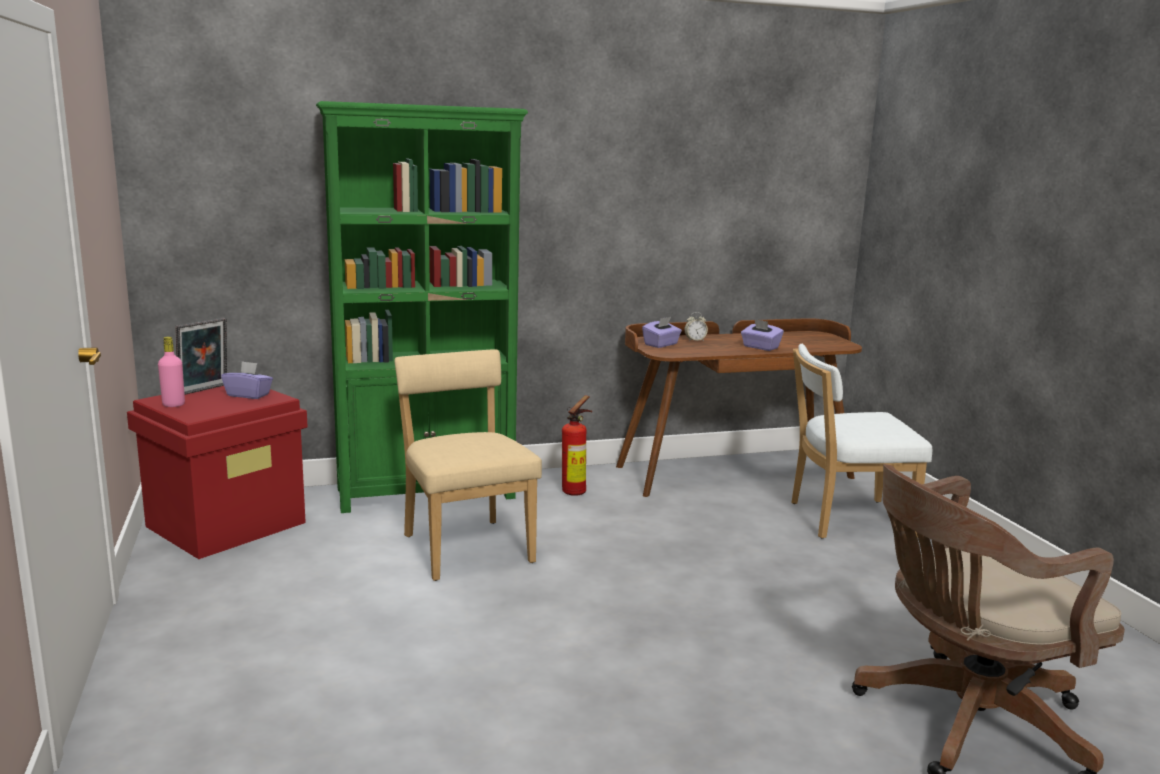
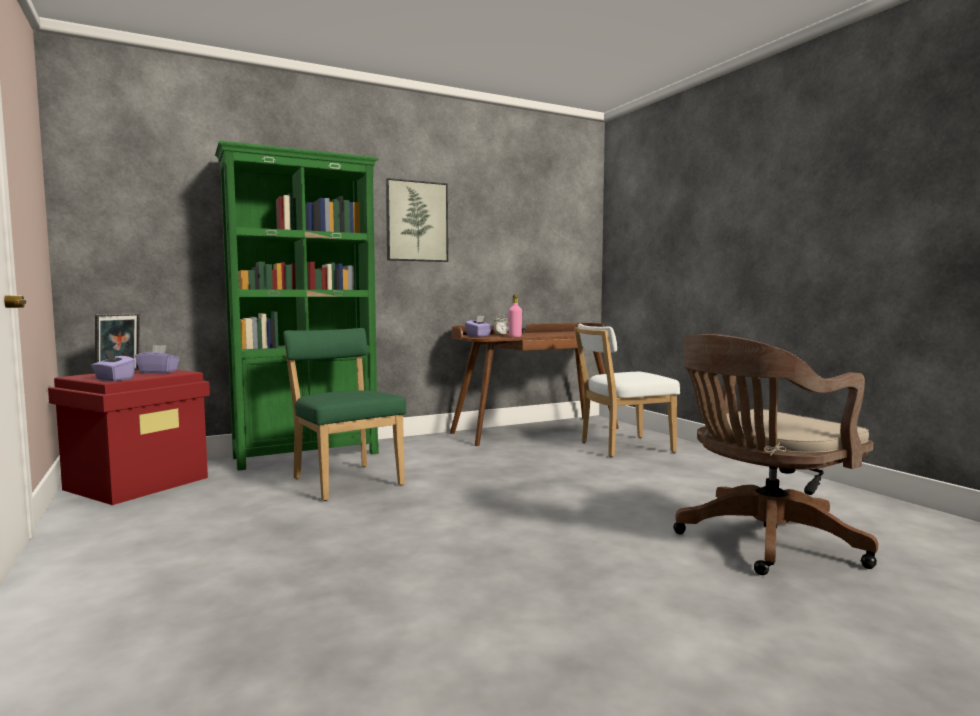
camera: 10 degrees left, 10 degrees down
(173, 405) = (92, 377): pink bottle -> pink bottle (515, 337)
(465, 546) = (345, 480): beige chair -> green chair
(576, 491) = (424, 447): fire extinguisher -> none
(584, 180) = (416, 221): none -> picture
(760, 347) = (548, 335): purple tissue box -> purple tissue box (114, 379)

